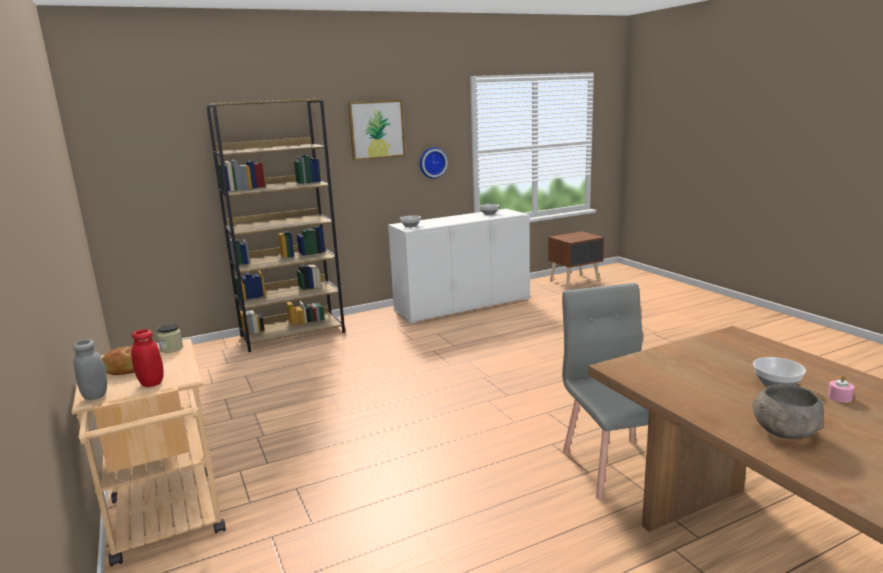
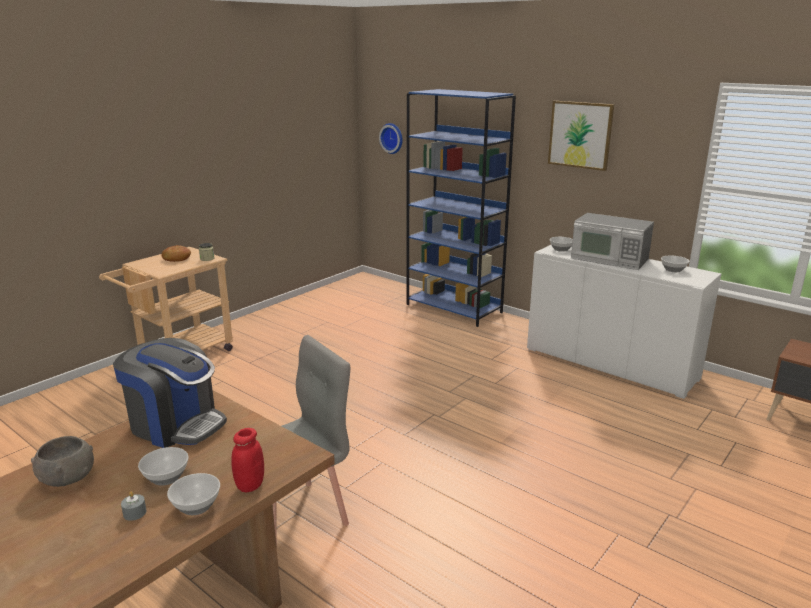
camera: 65 degrees right, 5 degrees up
(95, 395) = (137, 262): grey jar -> none
(151, 383) = (154, 268): red jar -> red jar (250, 485)
(293, 334) = (454, 308): brown bookcase -> blue bookcase
(432, 162) = (641, 186): wall clock -> wall clock (392, 138)
(449, 220) = (609, 259): none -> microwave
(673, 379) = (176, 424): none -> coffee machine
(820, 373) = (196, 505): none -> bowl
(839, 397) = (134, 513): pink candle -> grey candle

